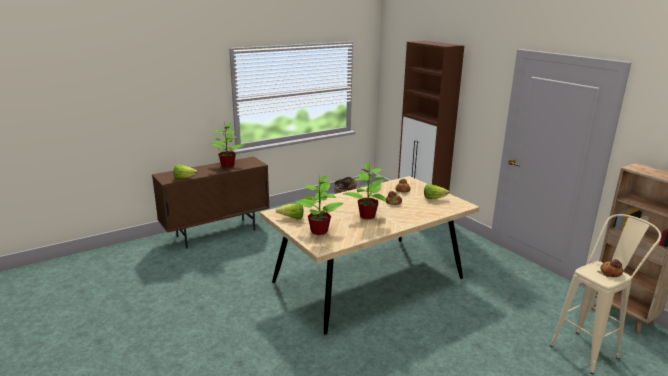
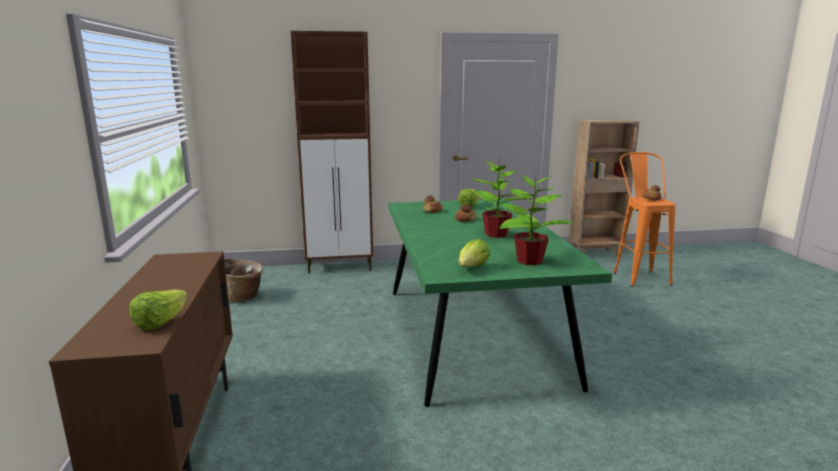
camera: 65 degrees left, 5 degrees down
(227, 165) = (163, 277): potted plant -> none
(368, 280) = (473, 334): beige dining table -> green dining table
(590, 349) = (637, 276): beige stool -> orange stool

